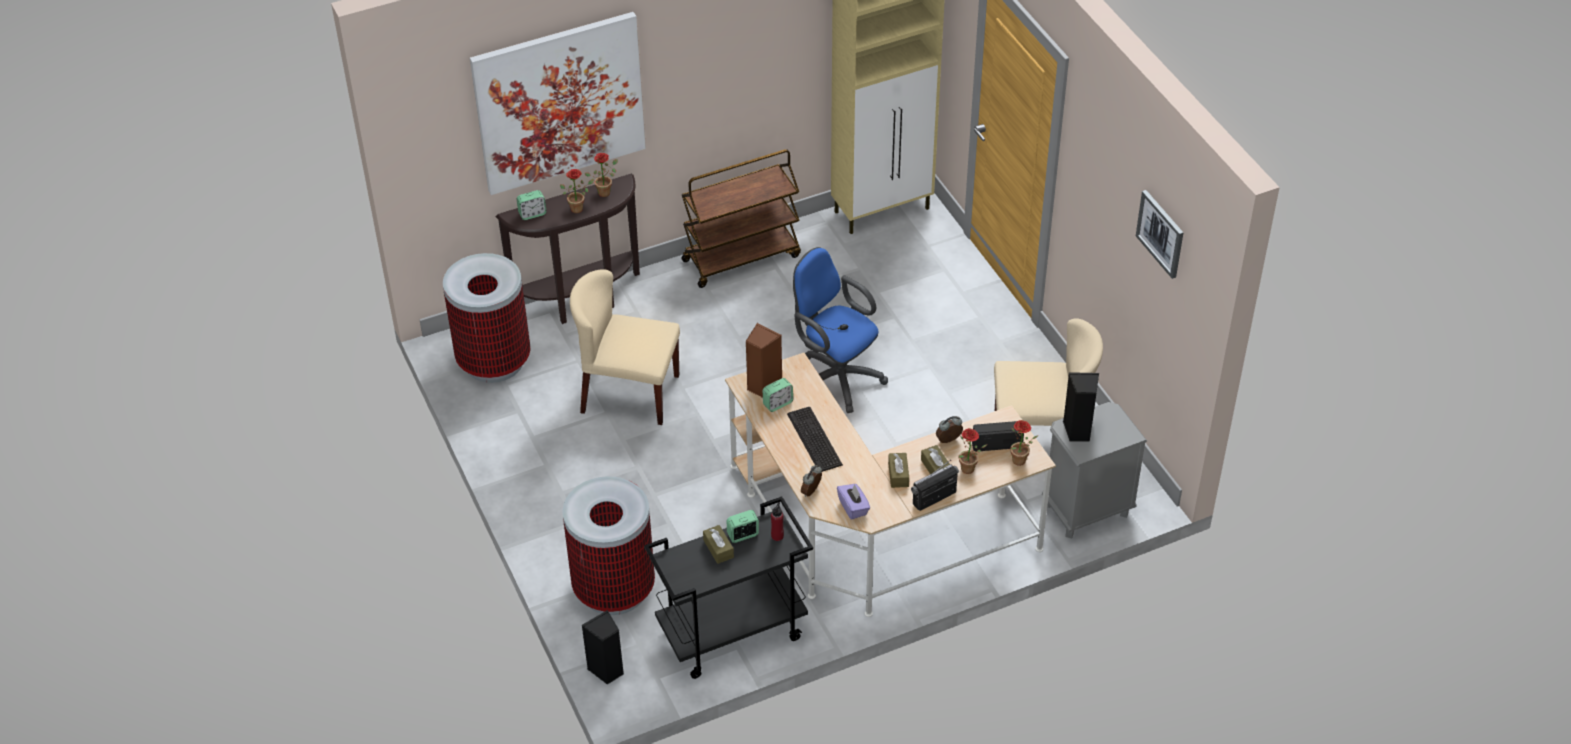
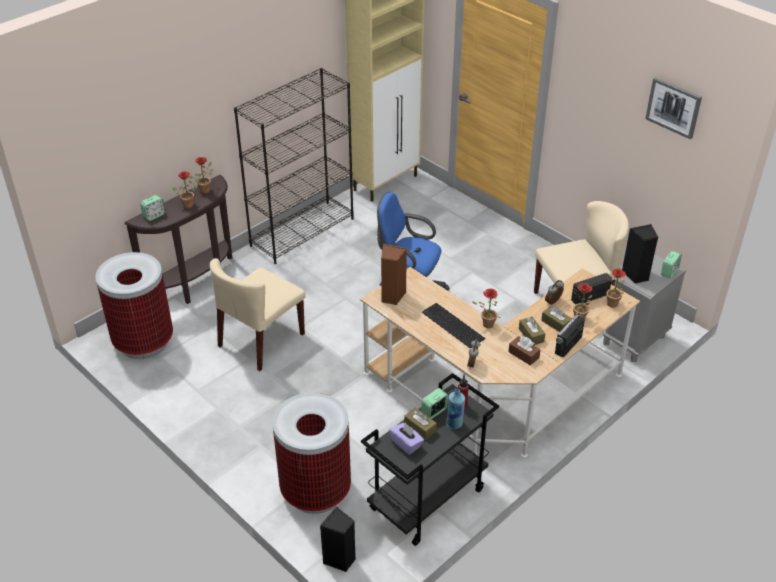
camera: 20 degrees left, 5 degrees down
(559, 102) = (163, 117): picture -> none
(629, 393) = (261, 340): beige chair -> beige chair turned 45 degrees counterclockwise
(742, 257) = (302, 231): brown cart -> black bookcase
(758, 554) = (454, 424): none -> blue bottle
(778, 403) = (410, 306): alarm clock -> alarm clock (669, 272)
(852, 449) = (486, 325): none -> potted plant
(853, 507) = (511, 368): purple tissue box -> purple tissue box (406, 444)
(876, 496) = (523, 355): none -> brown tissue box

